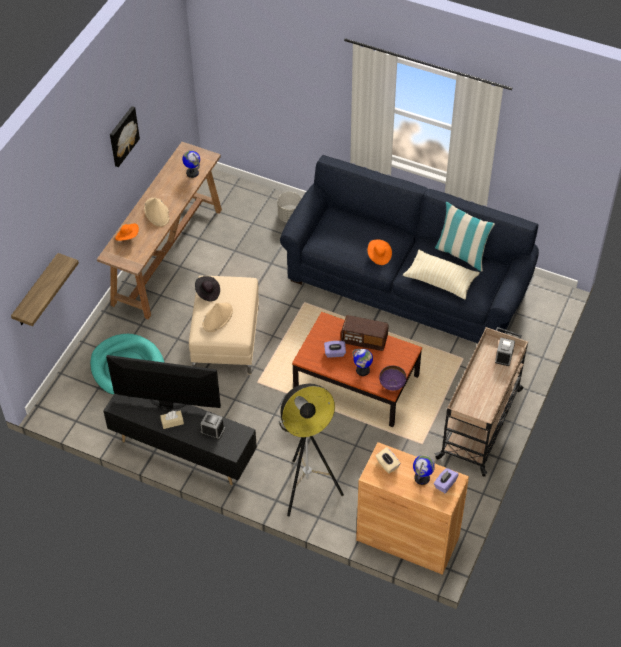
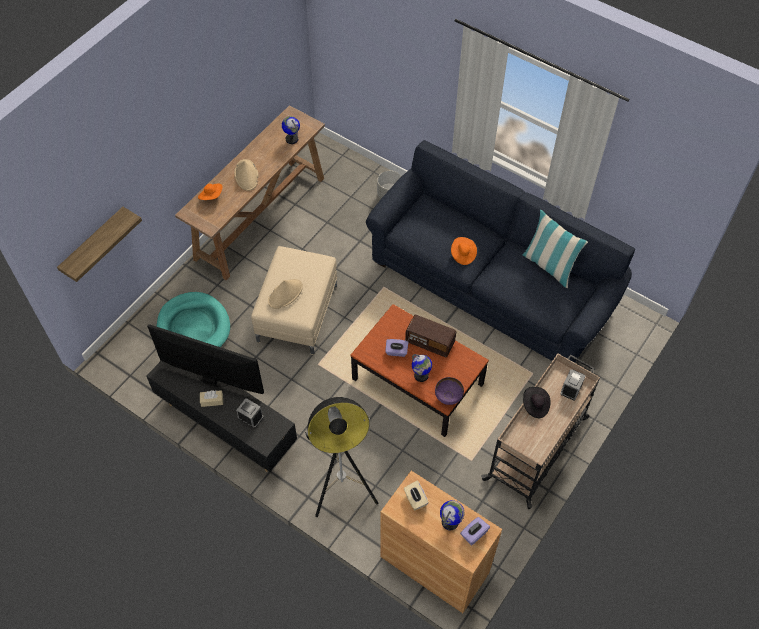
camera: 10 degrees right, 5 degrees up
(122, 136) = (213, 92): picture -> none
(207, 293) = (281, 266): black hat -> black hat (535, 406)
(440, 280) = (521, 291): beige pillow -> none

